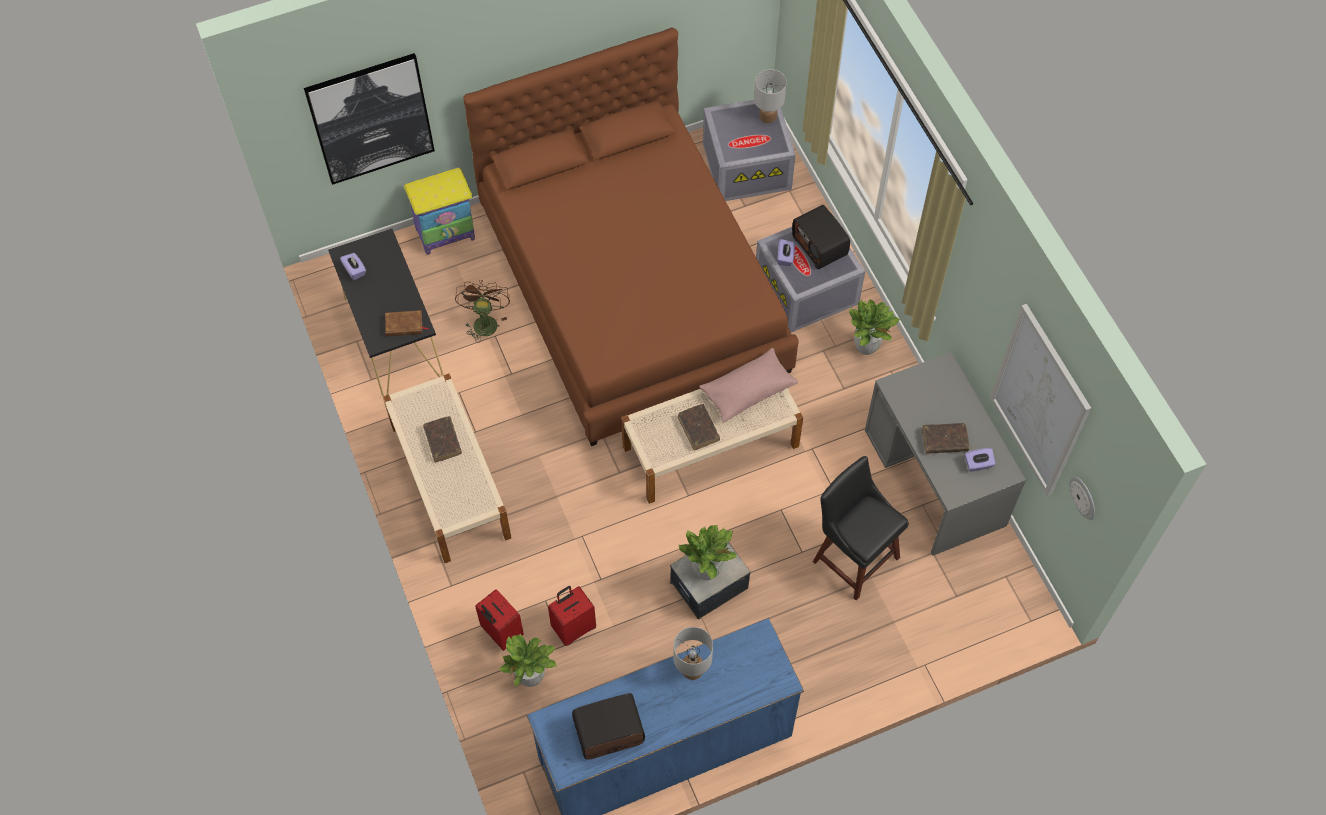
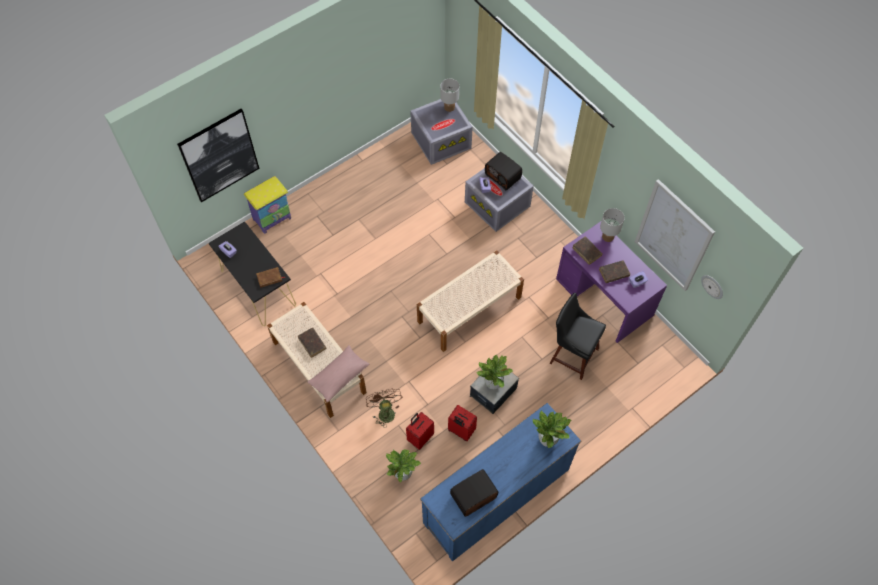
camera: 15 degrees left, 0 degrees up
(484, 321) = (311, 266): brown fan -> brown fan (385, 411)
(501, 633) = (377, 451): red suitcase -> red suitcase (461, 431)
(633, 287) = (395, 225): brown bed -> none
(692, 669) = (511, 445): grey table lamp -> grey table lamp (607, 237)
(698, 429) = (464, 300): brown book -> brown book (586, 252)
(748, 391) = (487, 271): pink pillow -> pink pillow (339, 376)
(866, 347) = (542, 230): potted plant -> potted plant (547, 440)
(934, 477) = (604, 297): grey desk -> purple desk

